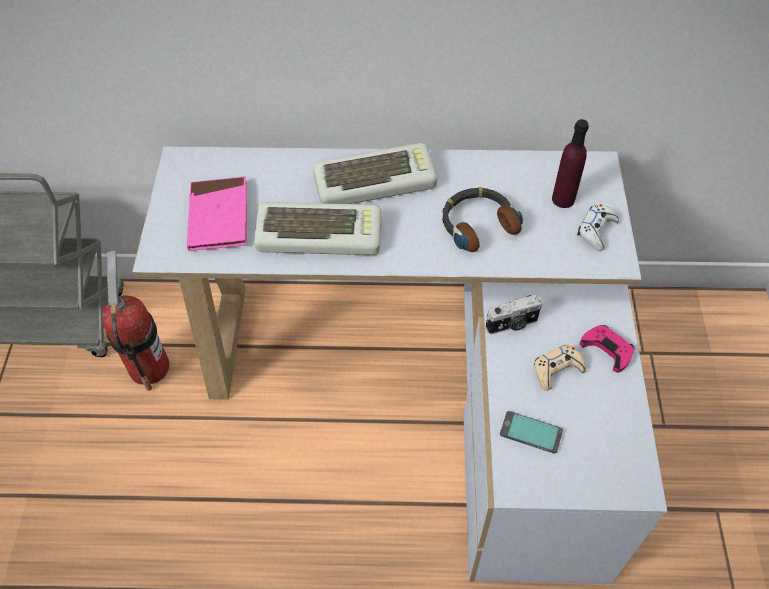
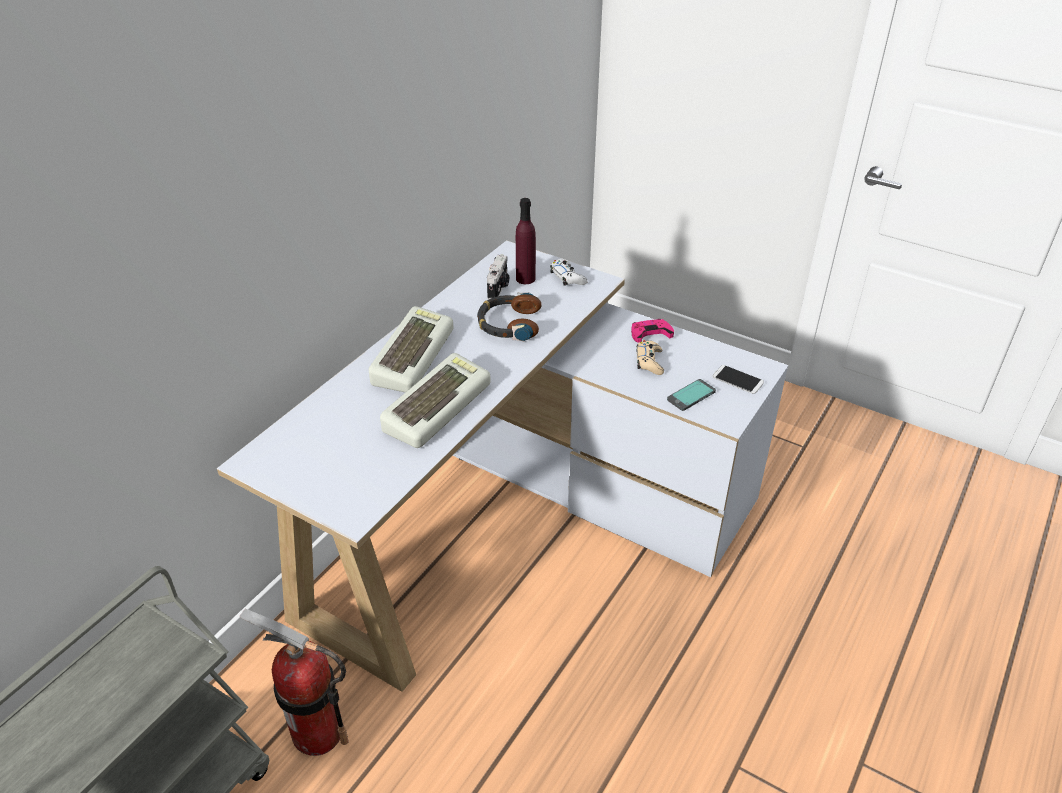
camera: 60 degrees left, 15 degrees down
(218, 217) = (351, 460): pink book -> none
(512, 325) = (594, 365): camera -> camera (499, 288)
(594, 467) = (737, 380): none -> phone

